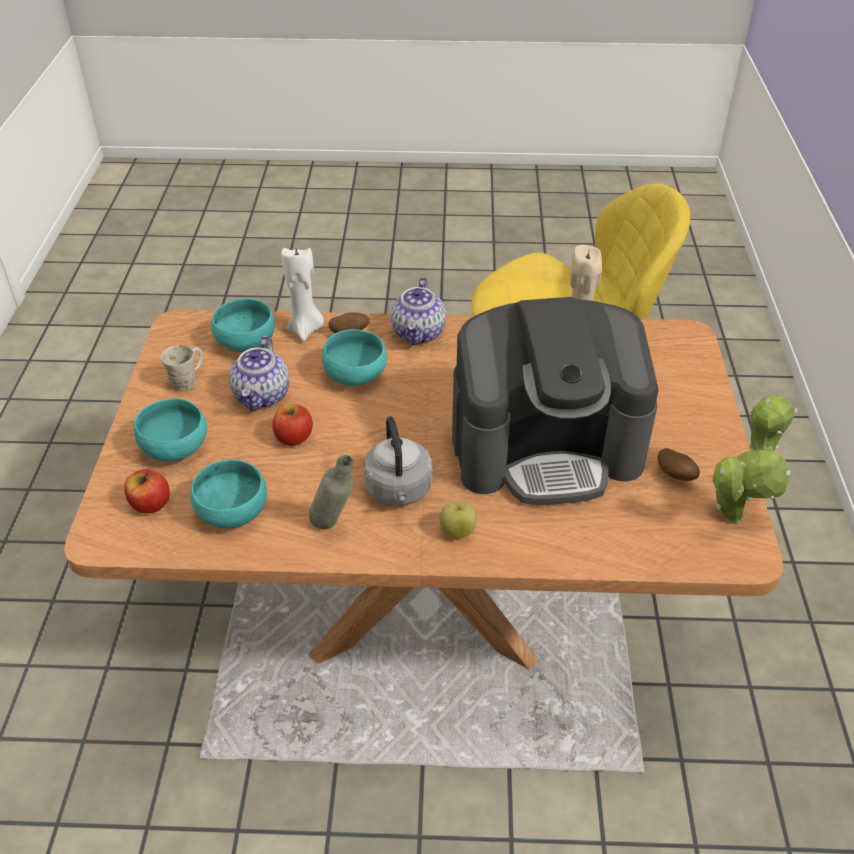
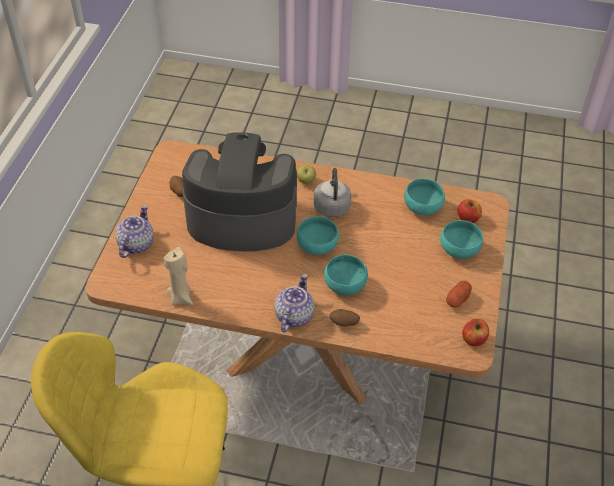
camera: 170 degrees left, 5 degrees up
(189, 379) = (457, 299): white mug -> potato
(245, 344) = (420, 325): turquoise bowl -> turquoise bowl (317, 245)
(262, 396) = (407, 278): teapot -> teapot (136, 244)
(293, 437) = (388, 246): apple -> apple (474, 339)
(306, 329) = (375, 332): white candle -> none
(335, 527) = (369, 192): grey bottle -> none
(735, 513) = (161, 169): potted plant -> none

